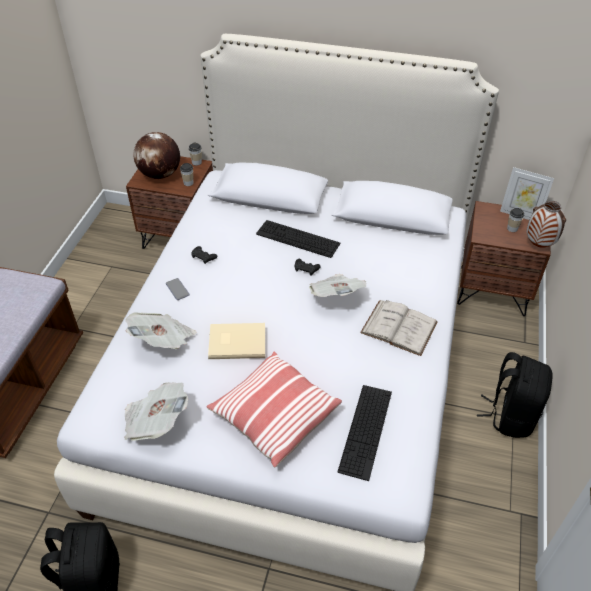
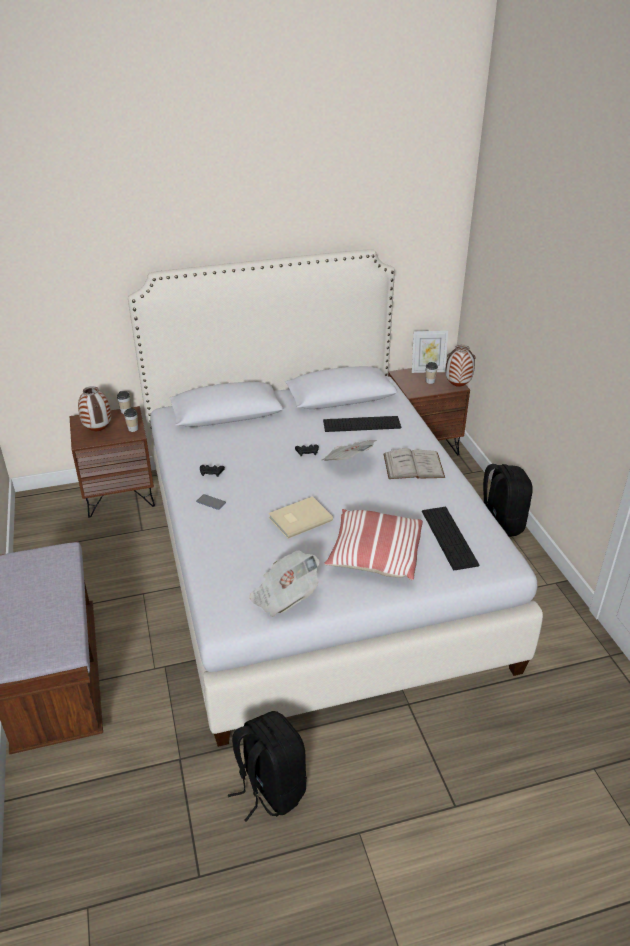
camera: 30 degrees left, 10 degrees down
(160, 175) = (99, 431): globe -> vase
(164, 341) = (235, 541): newspaper -> none
(297, 239) = (280, 434): keyboard -> keyboard (361, 424)

